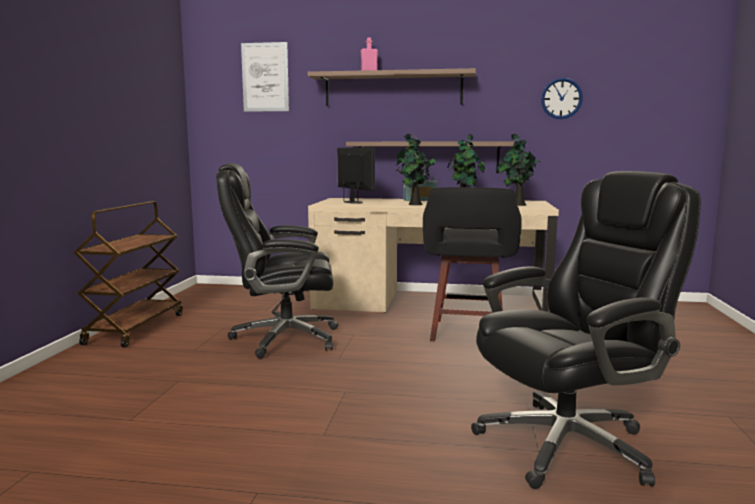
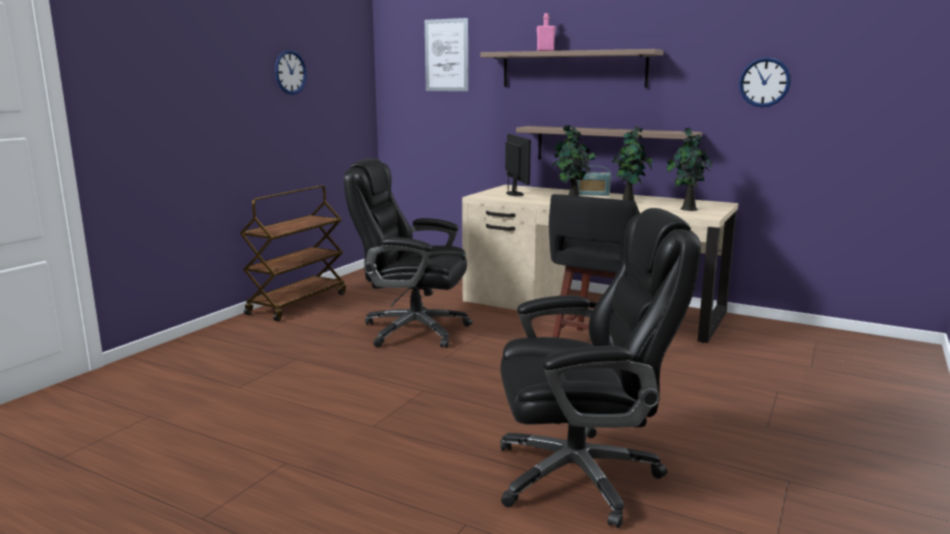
camera: 20 degrees right, 5 degrees up
(115, 82) = (290, 72): none -> wall clock

